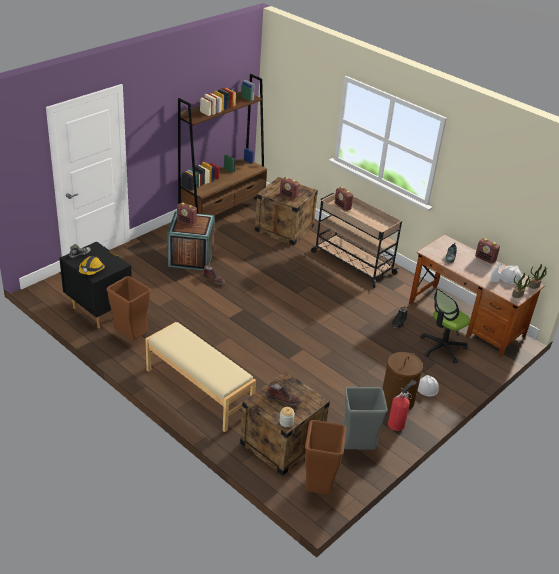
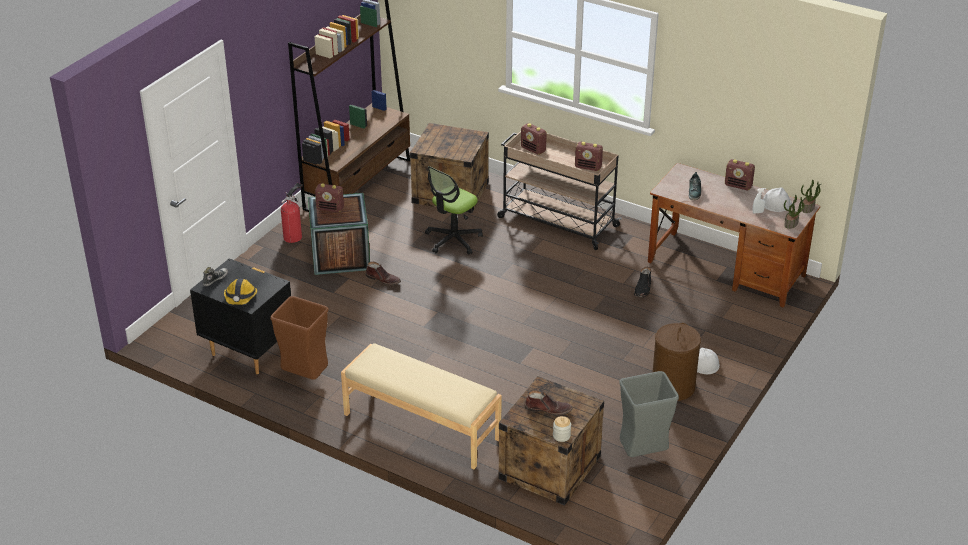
camera: 10 degrees left, 0 degrees up
(289, 196) = (454, 147): radio -> radio (588, 167)
(318, 486) = (612, 508): brown trash can -> none
(397, 424) = (682, 415): fire extinguisher -> fire extinguisher (294, 236)
(442, 348) = (707, 310): office chair -> office chair (453, 240)

